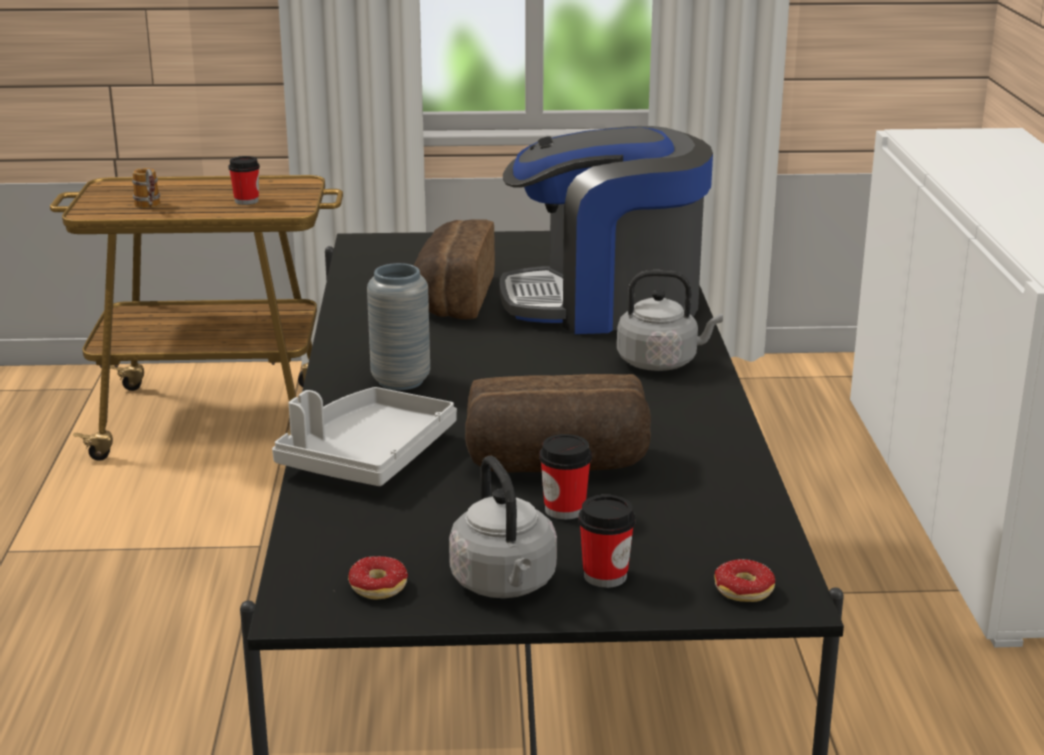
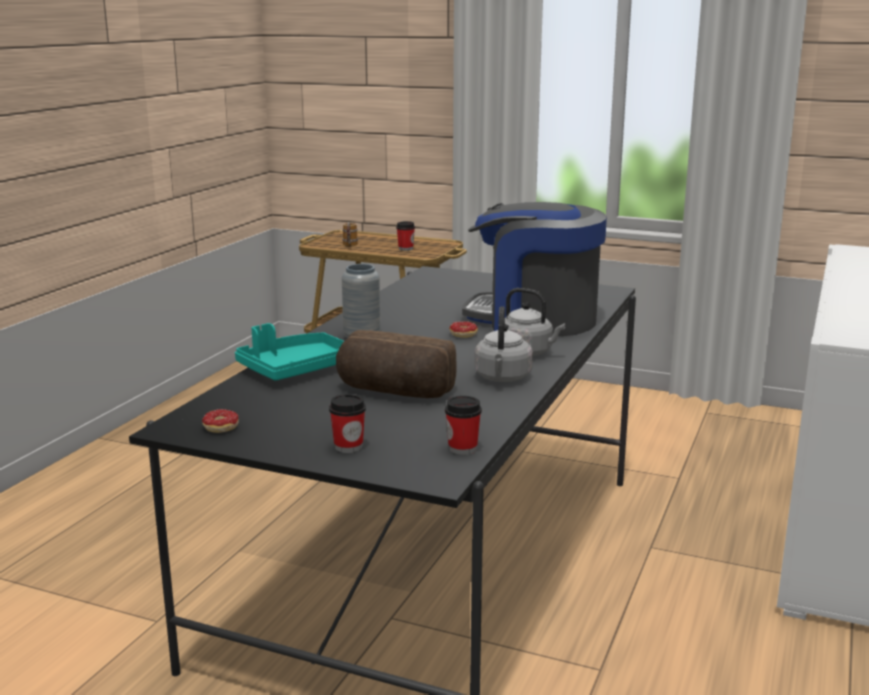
camera: 25 degrees right, 5 degrees down
(367, 456) = (296, 369): grey tray -> turquoise tray
(452, 297) = (446, 303): bread -> none
(505, 584) = (288, 439): grey kettle -> grey kettle (502, 378)
(564, 509) = (369, 412): cup -> cup (462, 449)
(740, 596) = (413, 472): donut -> donut (459, 335)

